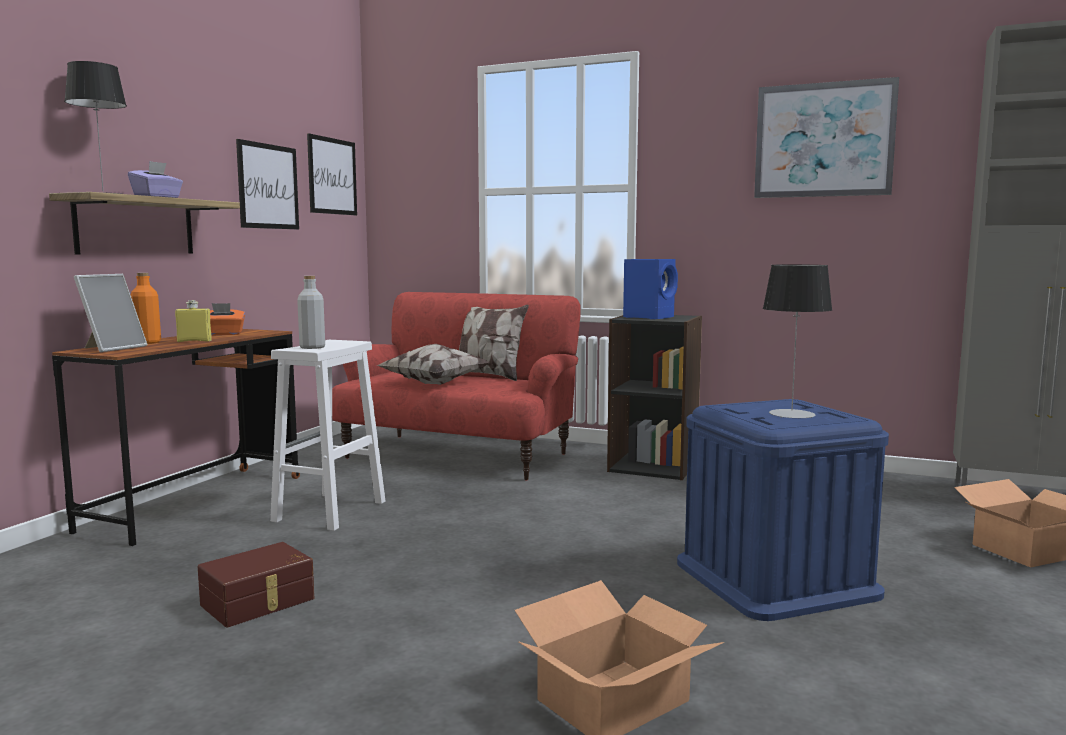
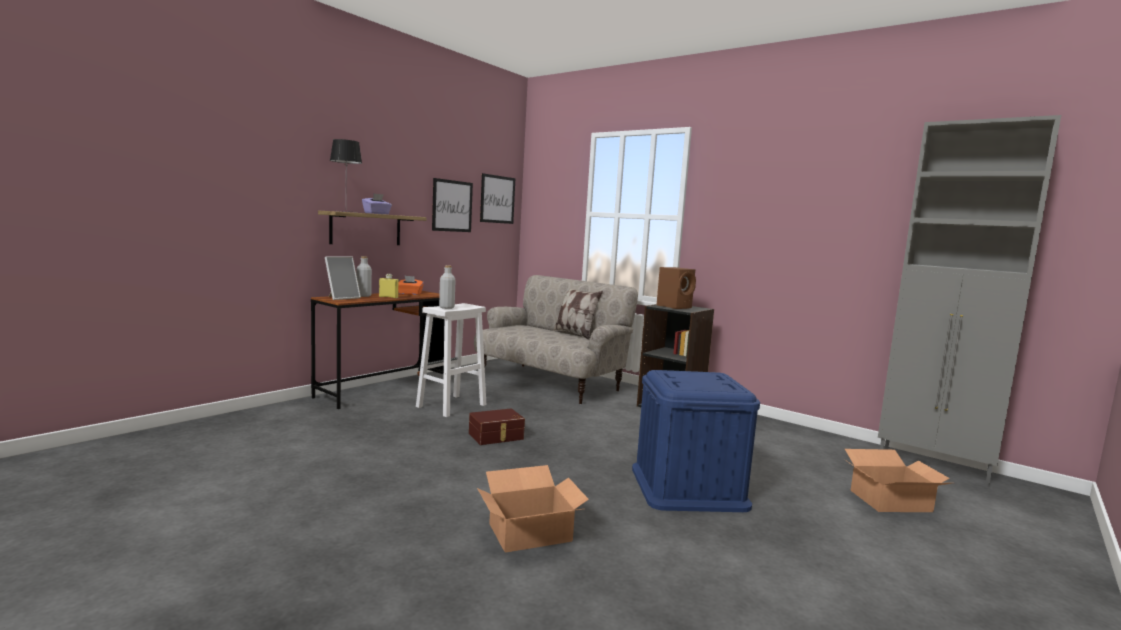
camera: 15 degrees right, 0 degrees up
(147, 342) = (363, 296): orange bottle -> grey bottle
(259, 602) = (382, 449): brown storage box -> brown storage box (496, 436)
(434, 383) = (536, 335): pillow -> none
(458, 454) = (550, 382): red sofa -> beige sofa
(650, 317) = (675, 307): blue speaker -> brown speaker
(791, 414) = (701, 382): table lamp -> none
(824, 140) = (809, 194): picture -> none

